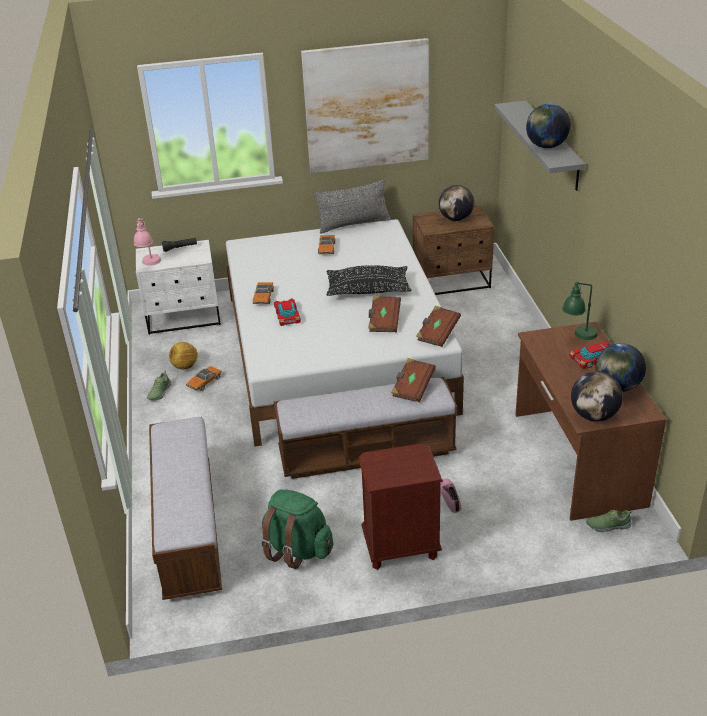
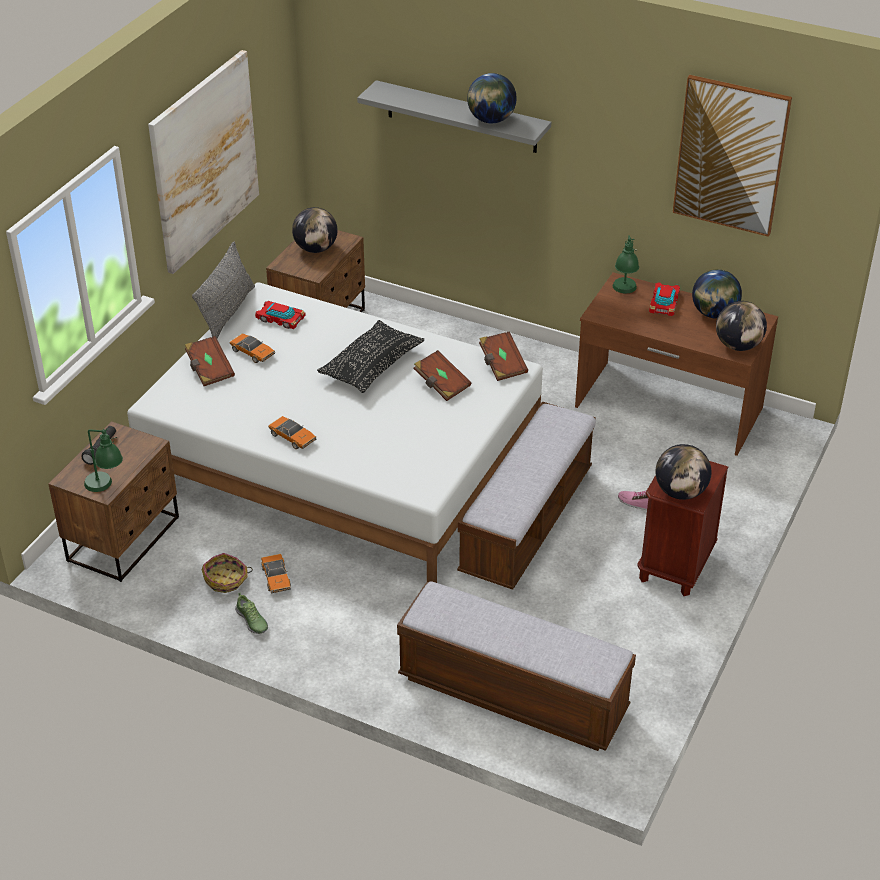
camera: 55 degrees left, 5 degrees up
(150, 265) = (106, 487): pink table lamp -> green table lamp
(184, 318) = (125, 539): white nightstand -> brown nightstand
(185, 366) = (226, 580): football -> basket
(287, 315) = (350, 437): toy car -> toy car (280, 318)
(297, 549) = (615, 632): green backpack -> none
(379, 469) = (680, 492): none -> globe
(412, 388) = (545, 426): brown book -> brown book (209, 370)
(608, 525) = (761, 440): shoe -> none
(661, 235) = (730, 155): none -> picture

